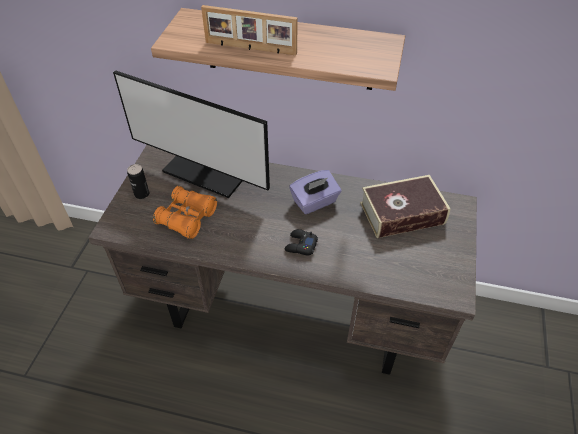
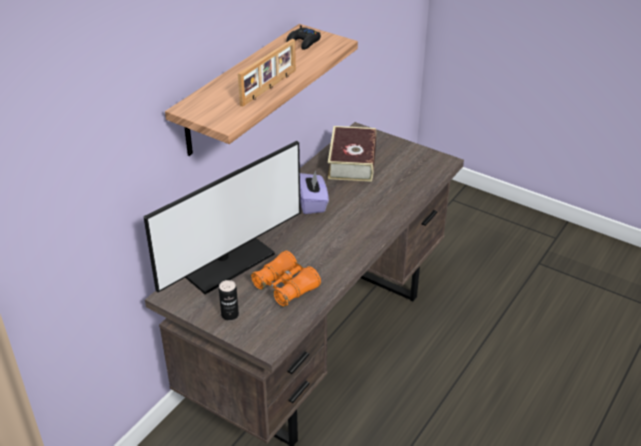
camera: 70 degrees left, 10 degrees down
(300, 245) = (358, 223): black game controller -> black game controller (304, 42)

